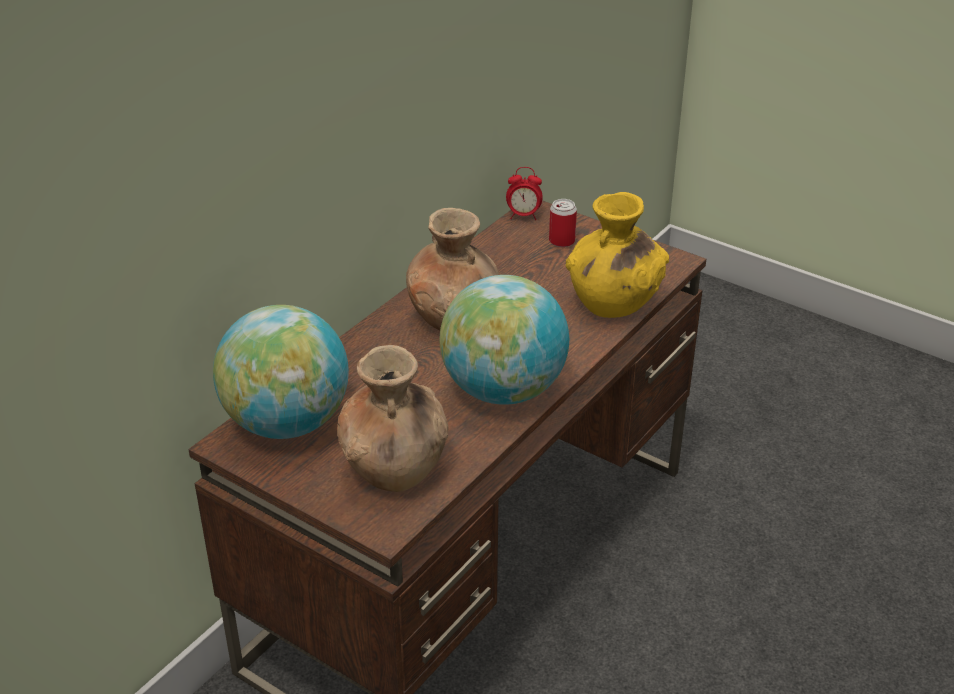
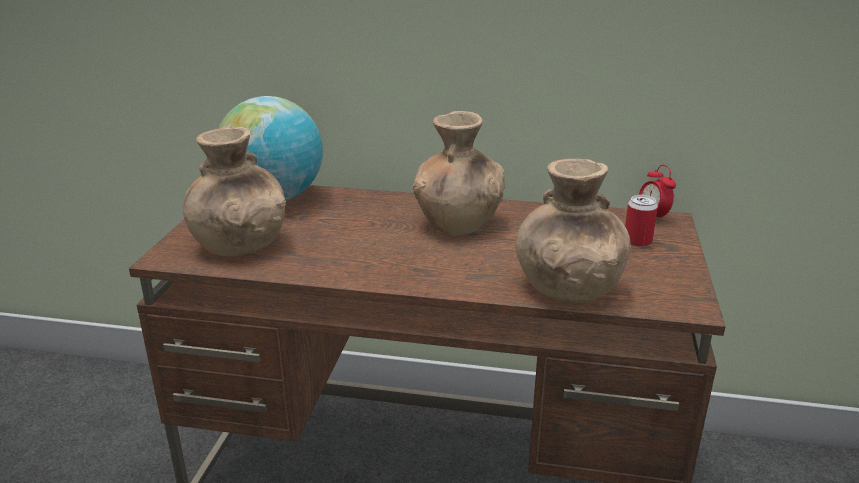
camera: 65 degrees right, 10 degrees down
(503, 390) = (375, 264): globe -> none
(613, 302) = (567, 287): yellow vase -> brown vase

